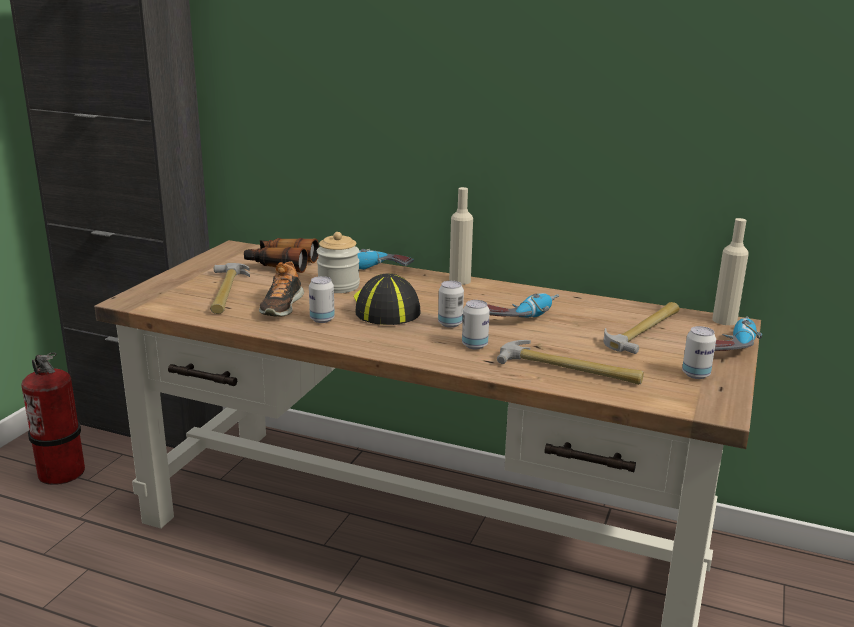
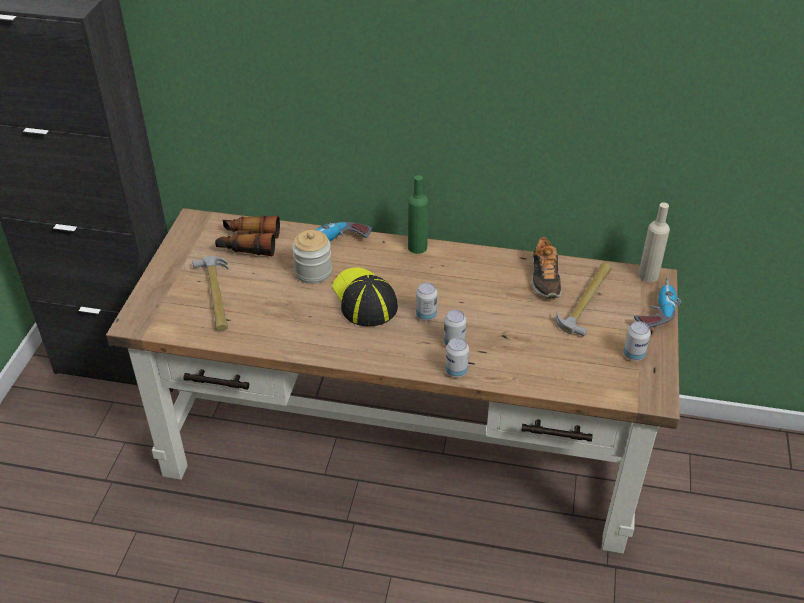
camera: 10 degrees left, 20 degrees up
(62, 472) = (66, 431): fire extinguisher -> none
(281, 306) = (274, 310): shoe -> shoe (544, 279)
(322, 319) = (316, 325): can -> can (456, 371)
(460, 281) = (417, 247): beige bottle -> green bottle
(522, 315) = (482, 293): power drill -> none
(569, 369) = (536, 364): hammer -> none

